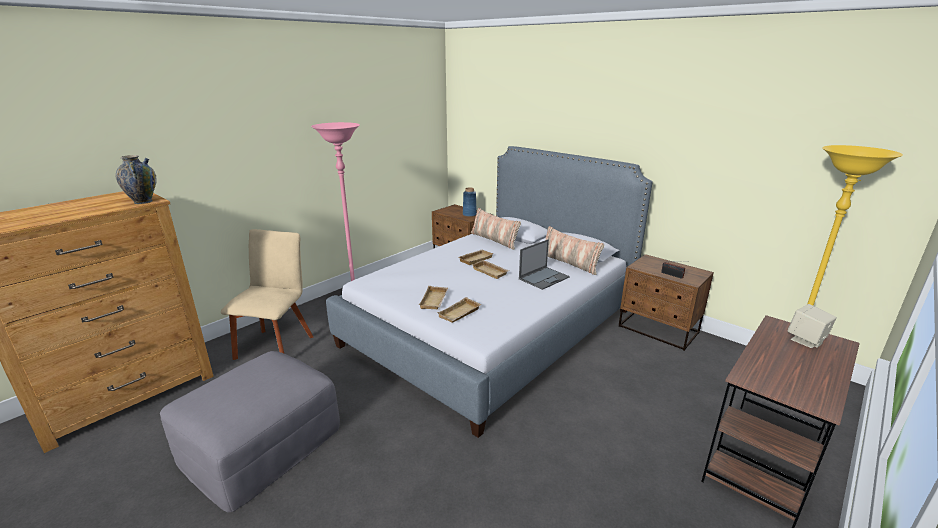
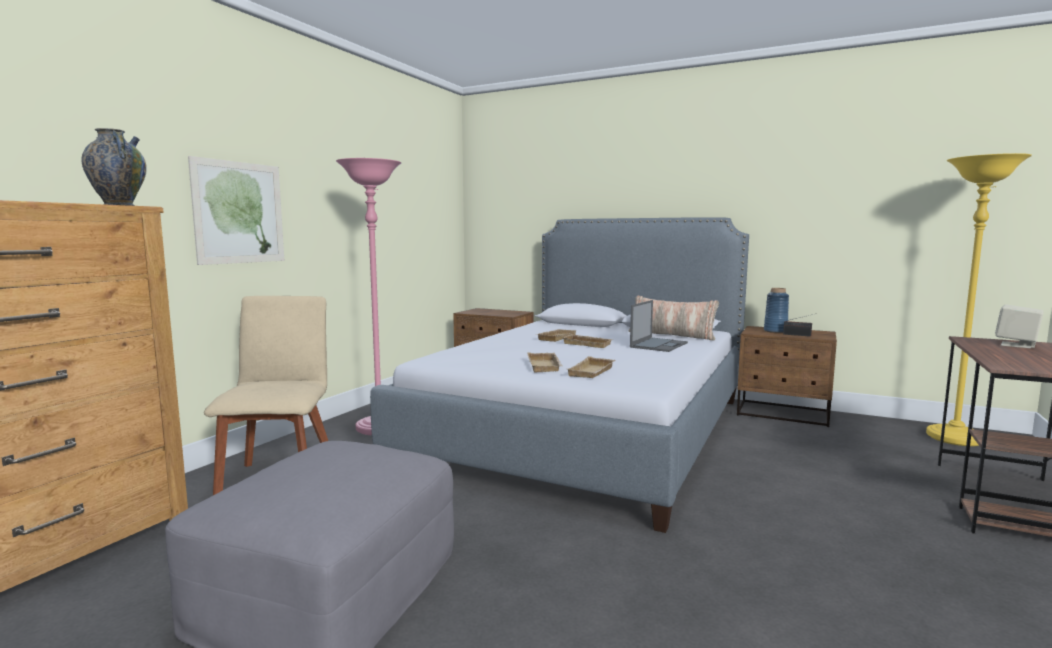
camera: 15 degrees left, 15 degrees down
(248, 167) = (239, 212): none -> picture
(469, 214) = (506, 313): blue vase -> blue vase (775, 331)
(494, 240) = (560, 326): pillow -> none

